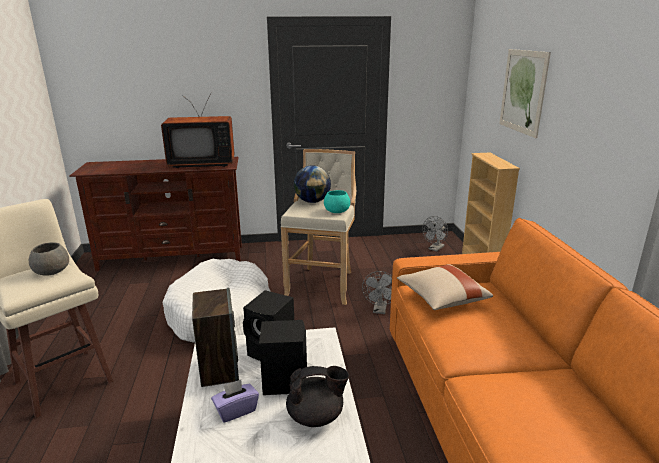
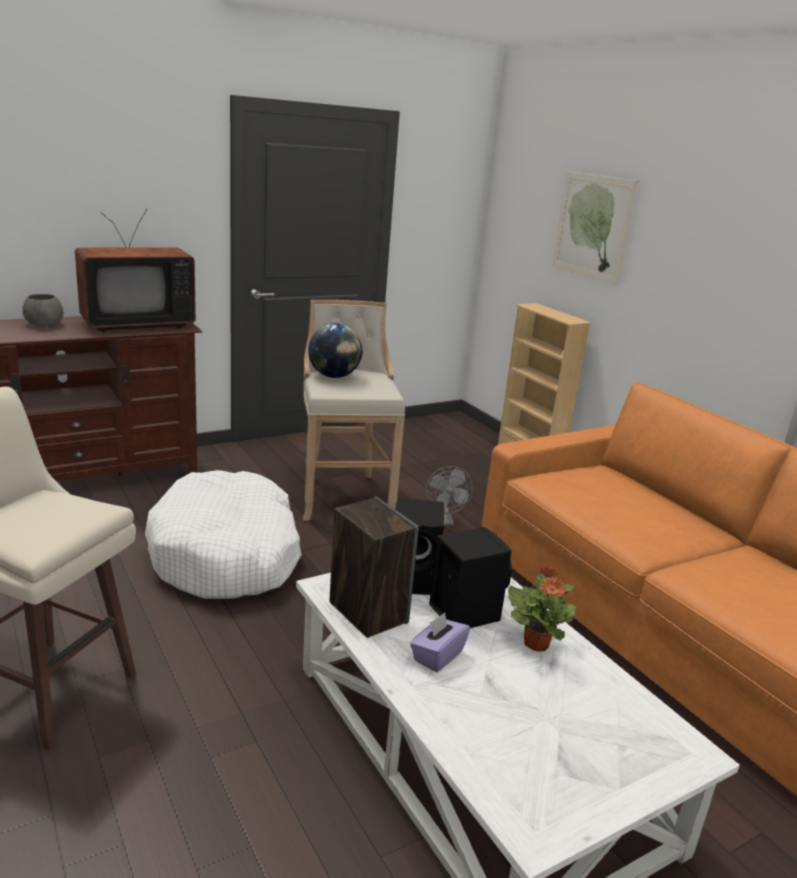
camera: 25 degrees left, 0 degrees up
(51, 271) = (54, 505): grey bowl -> grey bowl (44, 324)
(316, 416) = (536, 643): black teapot -> potted plant
(336, 211) = (380, 387): turquoise bowl -> none
(435, 249) = (456, 435): grey fan -> none
(441, 299) = (576, 488): beige pillow -> none

